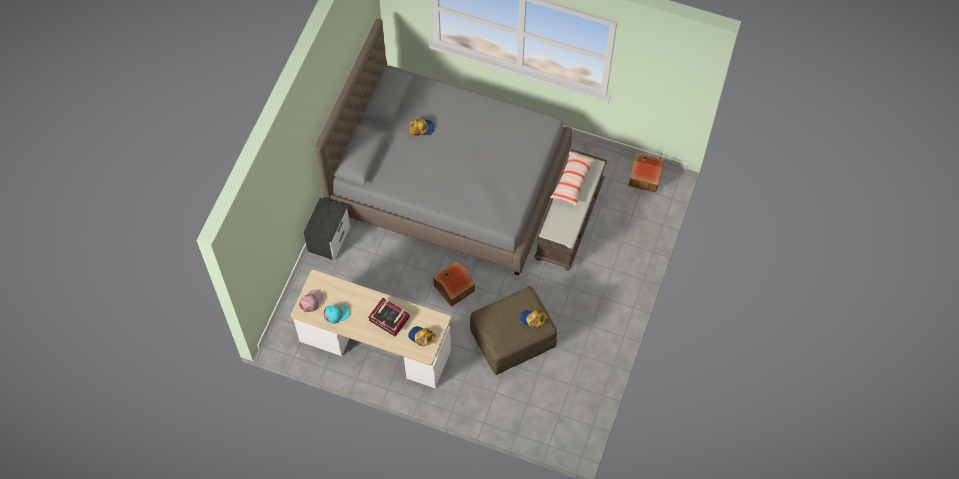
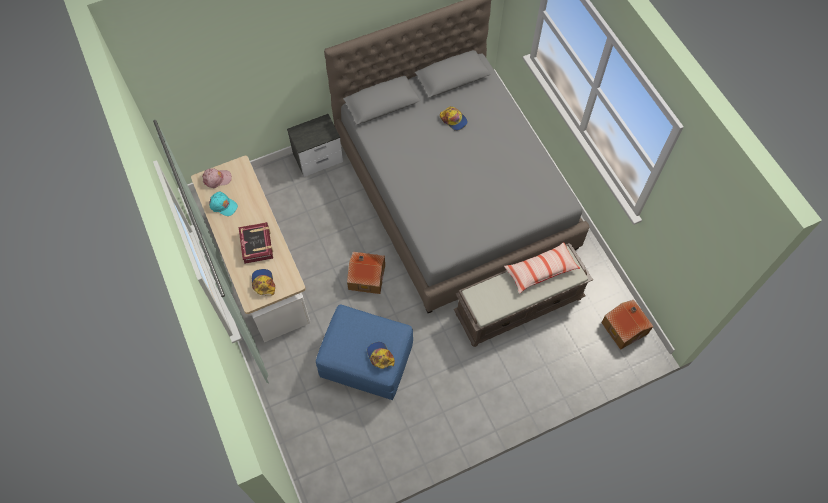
camera: 45 degrees right, 0 degrees up
(512, 339) = (366, 360): brown ottoman -> blue ottoman

